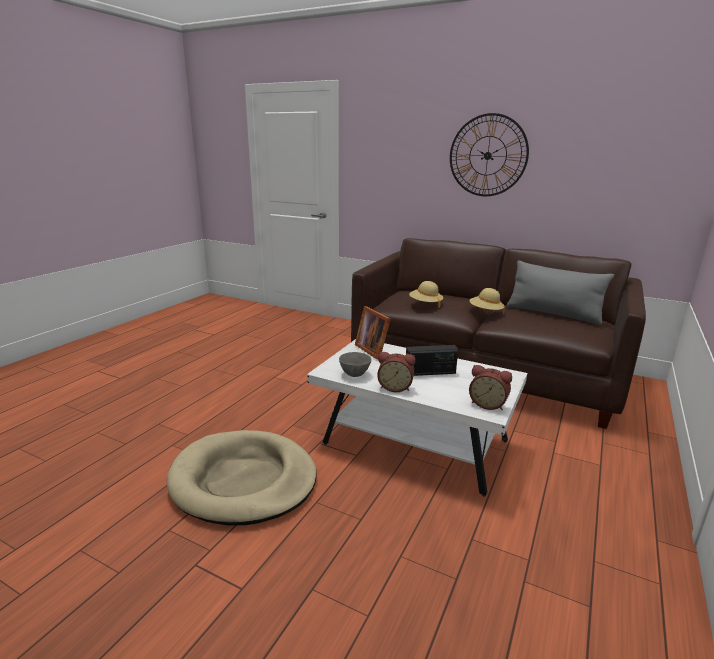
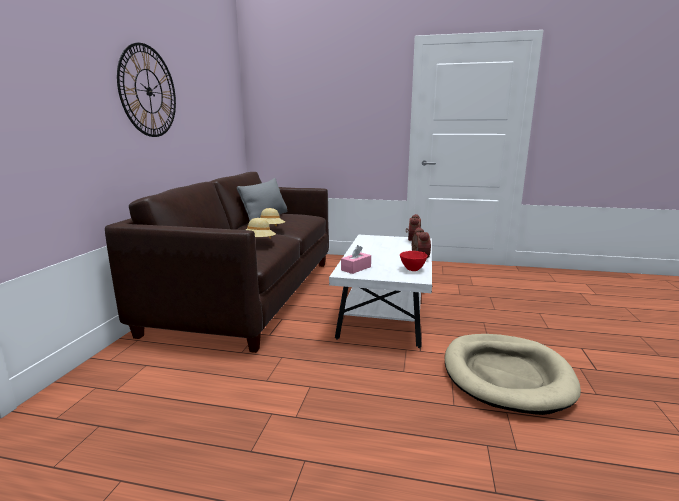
camera: 105 degrees left, 5 degrees down
(355, 374) = (412, 269): grey bowl -> red bowl
(373, 350) = (356, 268): picture frame -> pink tissue box
(430, 372) = (383, 251): radio -> none

